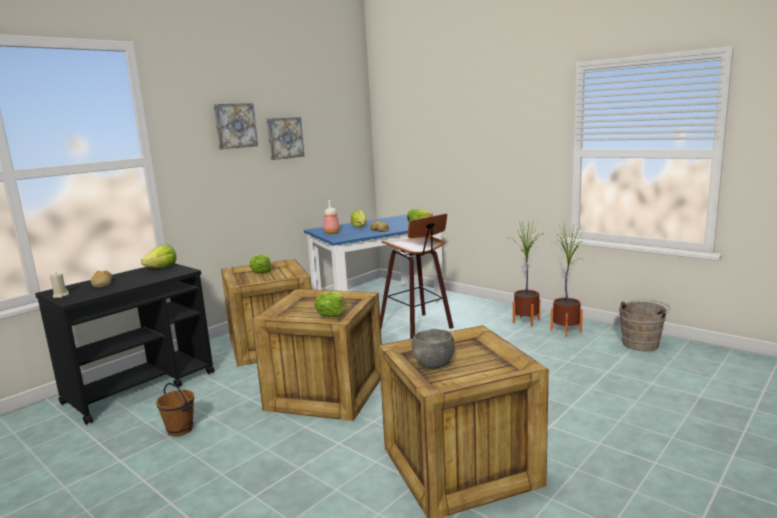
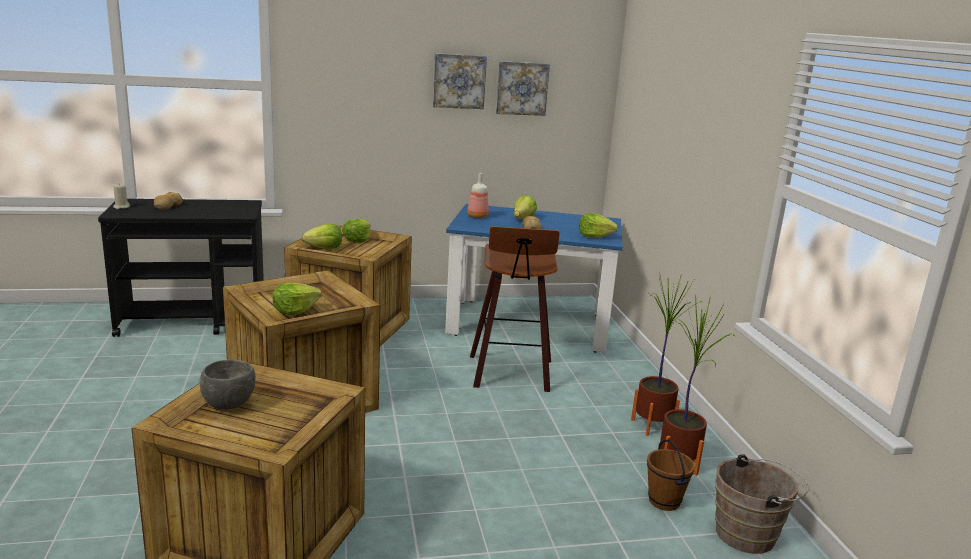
camera: 35 degrees right, 5 degrees up
(162, 267) = (240, 205): lettuce -> lettuce (324, 248)
(180, 430) = (152, 374): brown bucket -> brown bucket (665, 501)
(235, 126) = (386, 57): picture -> picture (521, 88)

